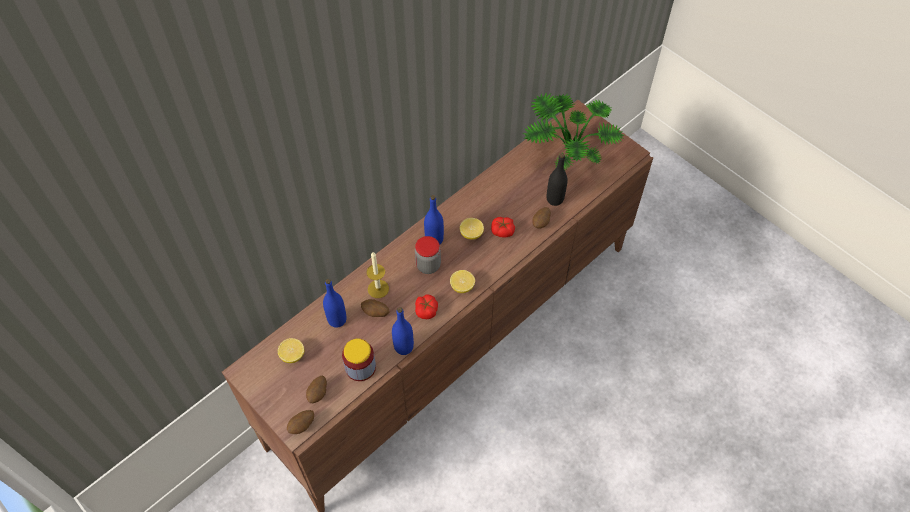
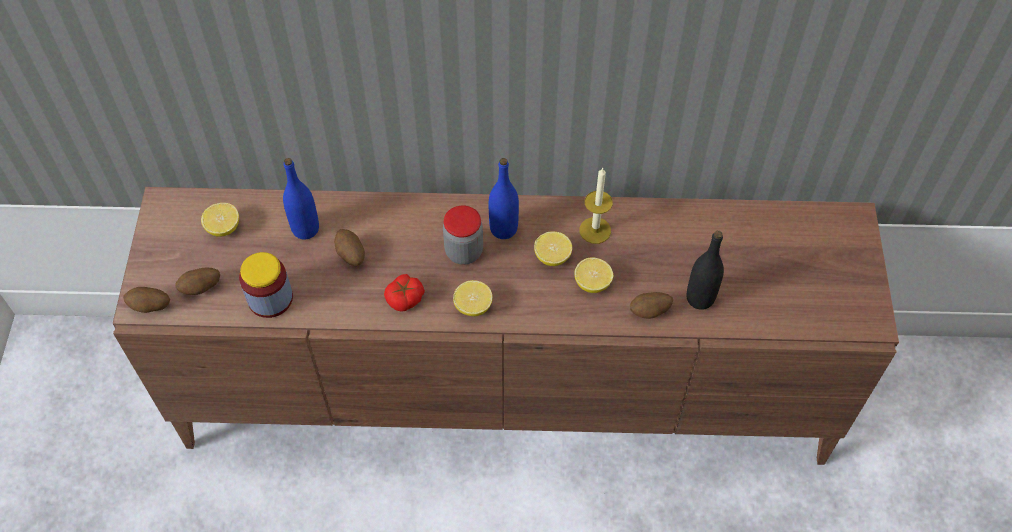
camera: 45 degrees right, 0 degrees up
(378, 289) = (383, 232): candle -> candle (595, 230)
(403, 347) = (336, 316): blue bottle -> none
(502, 231) = (592, 283): tomato -> lemon
(567, 152) = (782, 255): potted plant -> none

